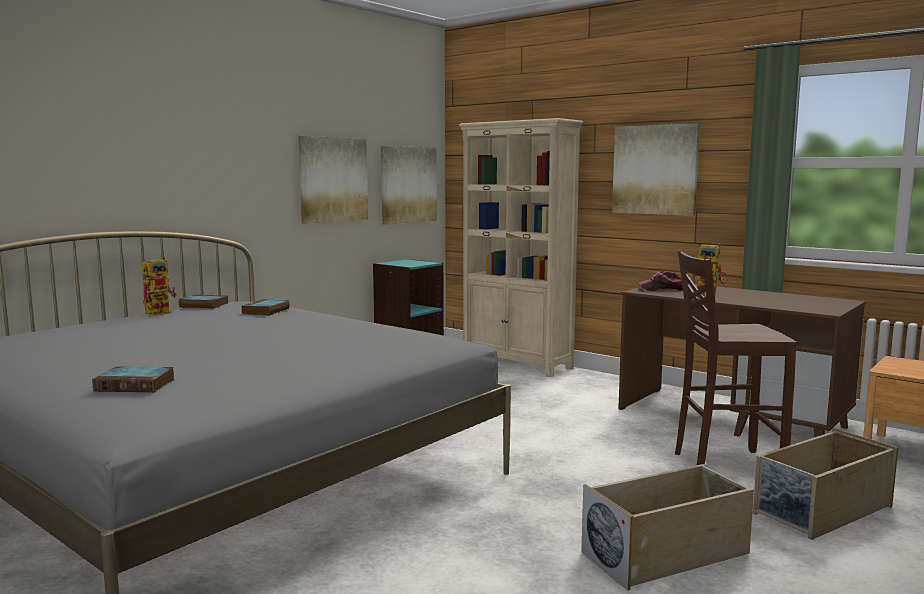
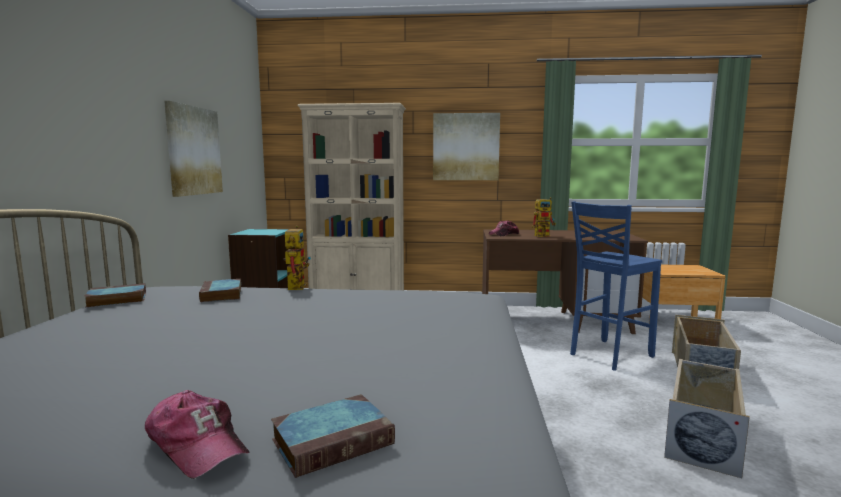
camera: 35 degrees left, 0 degrees up
(89, 374) = (198, 445): none -> cap
(161, 312) = (74, 318): toy robot -> toy robot (296, 286)
(408, 184) = (243, 159): picture -> none
(724, 465) = (608, 355): brown stool -> blue stool

